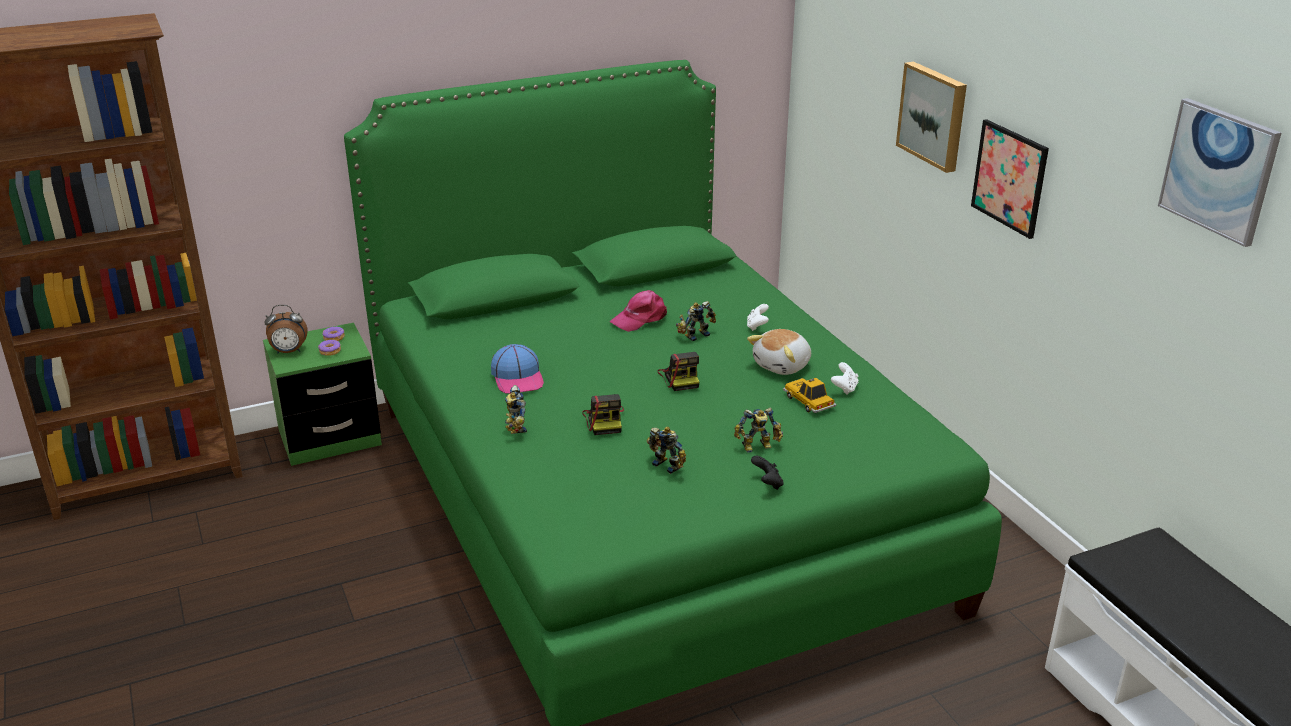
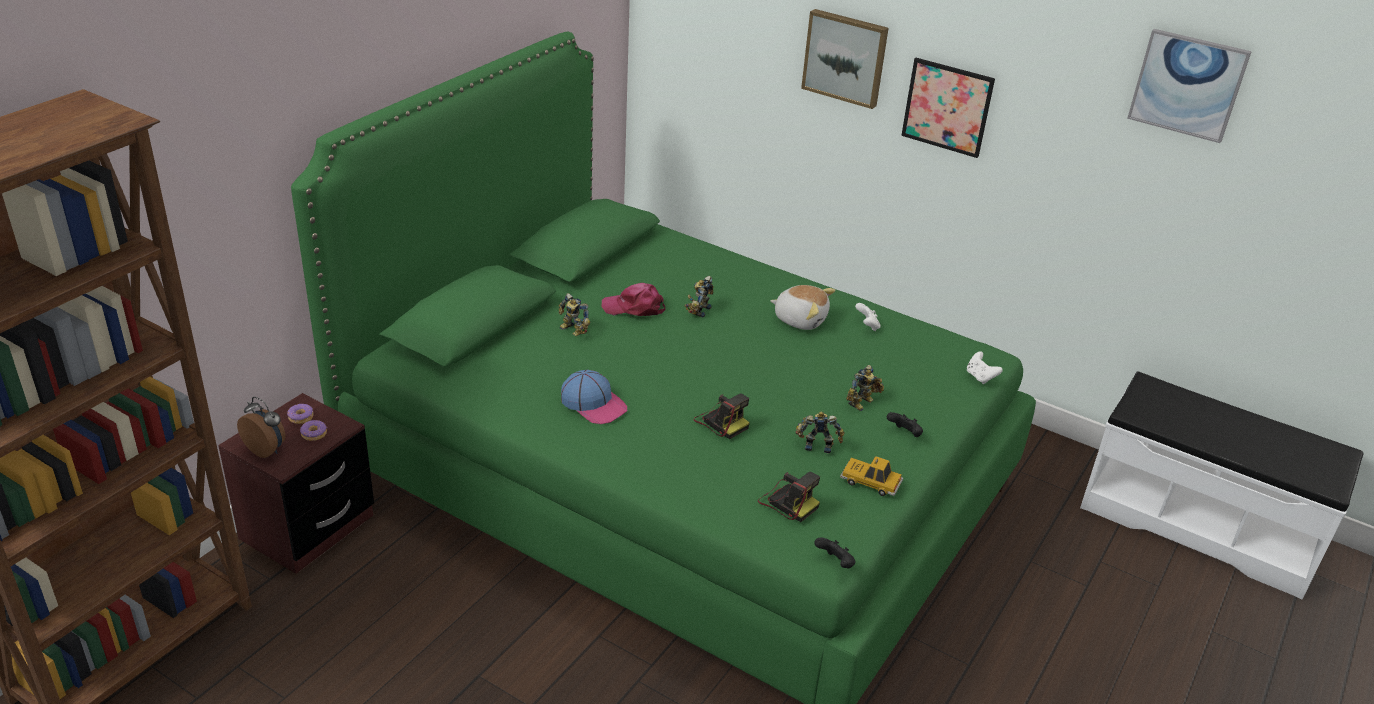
camera: 35 degrees left, 5 degrees up
(289, 352) = (267, 449): alarm clock -> alarm clock turned 105 degrees counterclockwise
(329, 438) = (307, 527): green nightstand -> brown nightstand
(514, 427) = (648, 456): toy robot -> toy robot (572, 331)
(571, 557) = (835, 563): none -> black game controller
(640, 318) = (634, 307): pink cap -> pink cap turned 75 degrees clockwise
(680, 378) = (734, 358): camera -> camera (787, 502)
(757, 326) = (740, 287): white game controller -> white game controller (980, 377)
(783, 366) = (800, 319): plush toy -> plush toy turned 75 degrees counterclockwise
(808, 401) = (854, 347): toy car -> toy car (870, 482)

